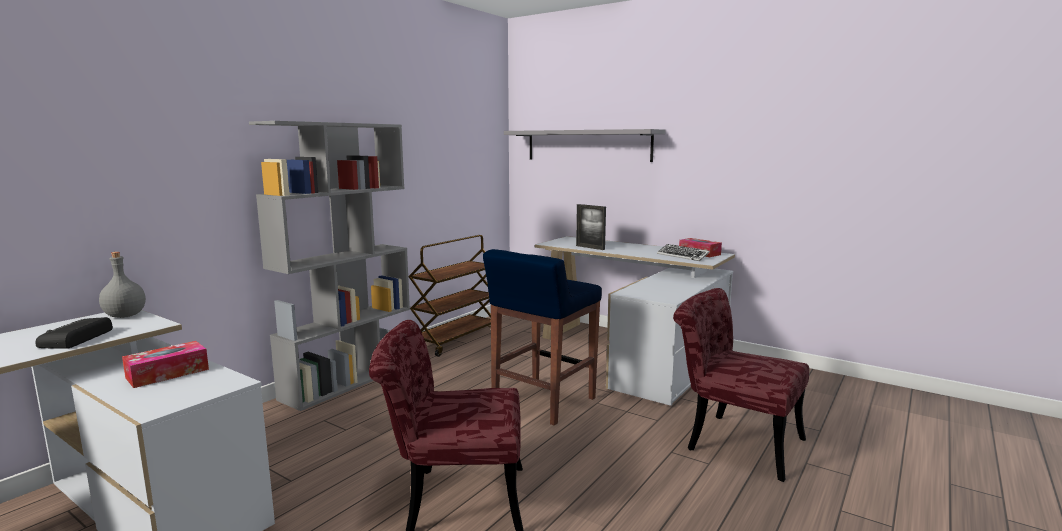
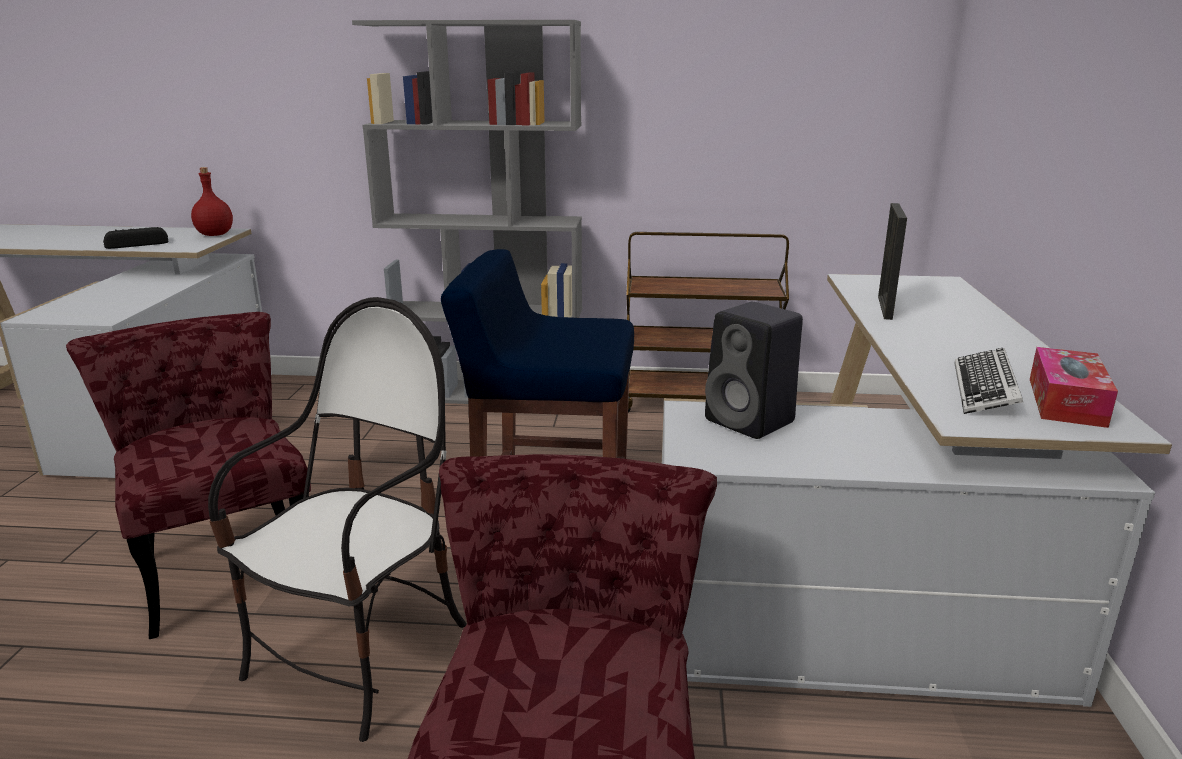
camera: 60 degrees right, 10 degrees up
(124, 316) = (214, 234): grey bottle -> red bottle
(167, 373) = (129, 294): tissue box -> none
(587, 145) = (1031, 61): grey shelf -> none
(600, 467) = (361, 657): none -> chair
(646, 288) = (752, 422): none -> black speaker

